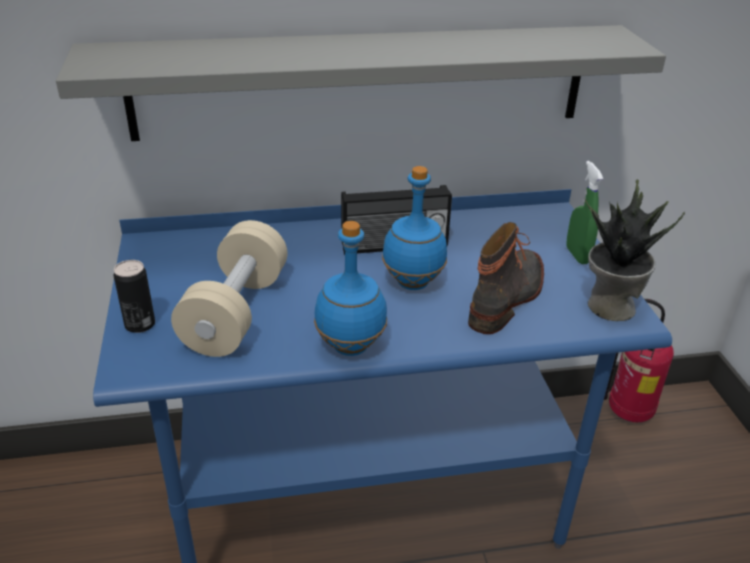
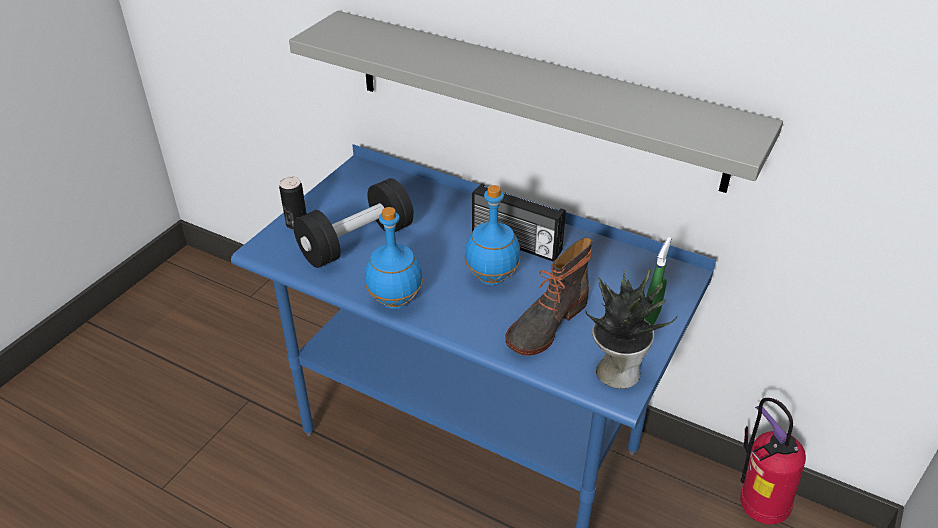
camera: 40 degrees right, 5 degrees up
(236, 312) = (356, 242): beige dumbbell -> black dumbbell
(508, 298) = (545, 323): boot -> boot turned 150 degrees clockwise

